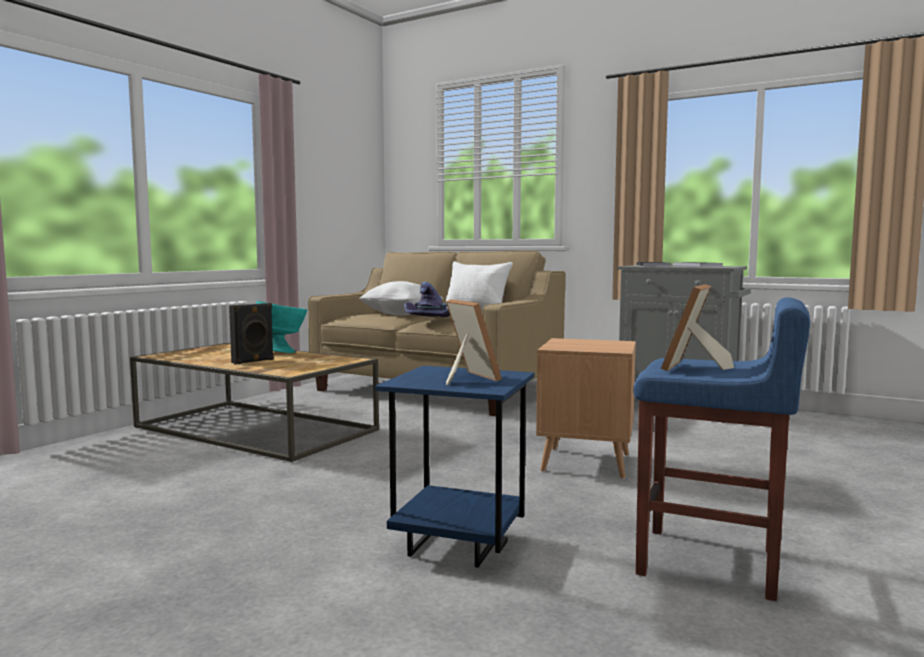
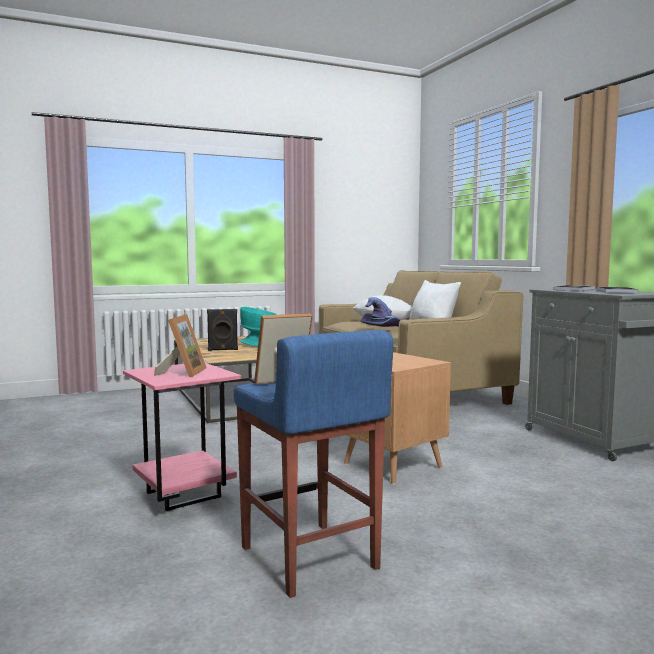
camera: 35 degrees right, 0 degrees up
(456, 547) = (182, 496): blue side table -> pink side table

